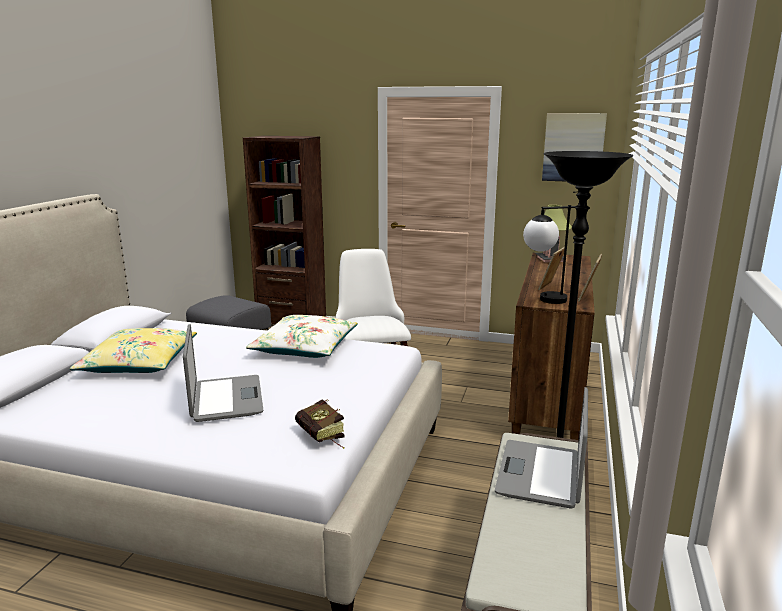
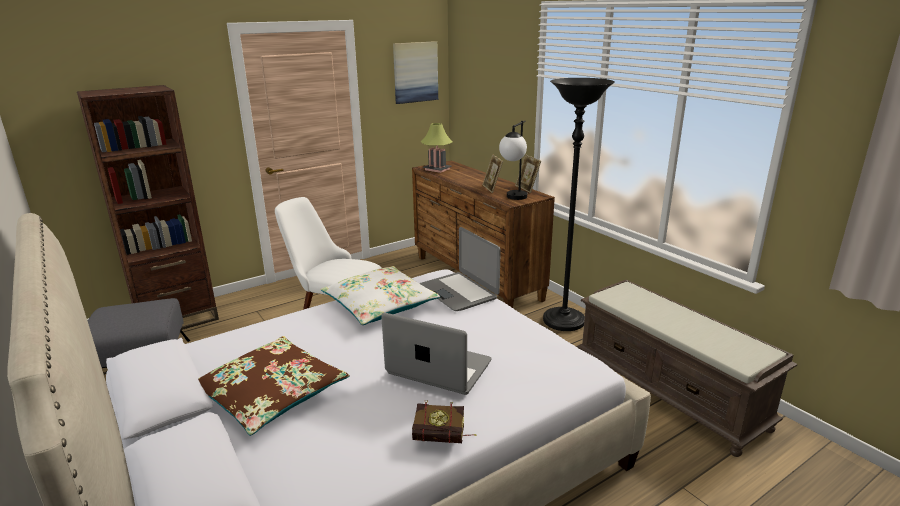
camera: 50 degrees left, 5 degrees up
(139, 363) = (271, 394): yellow pillow -> brown pillow
(323, 438) = (556, 350): book -> book (445, 439)
(541, 474) = (649, 306): laptop -> laptop (458, 292)

